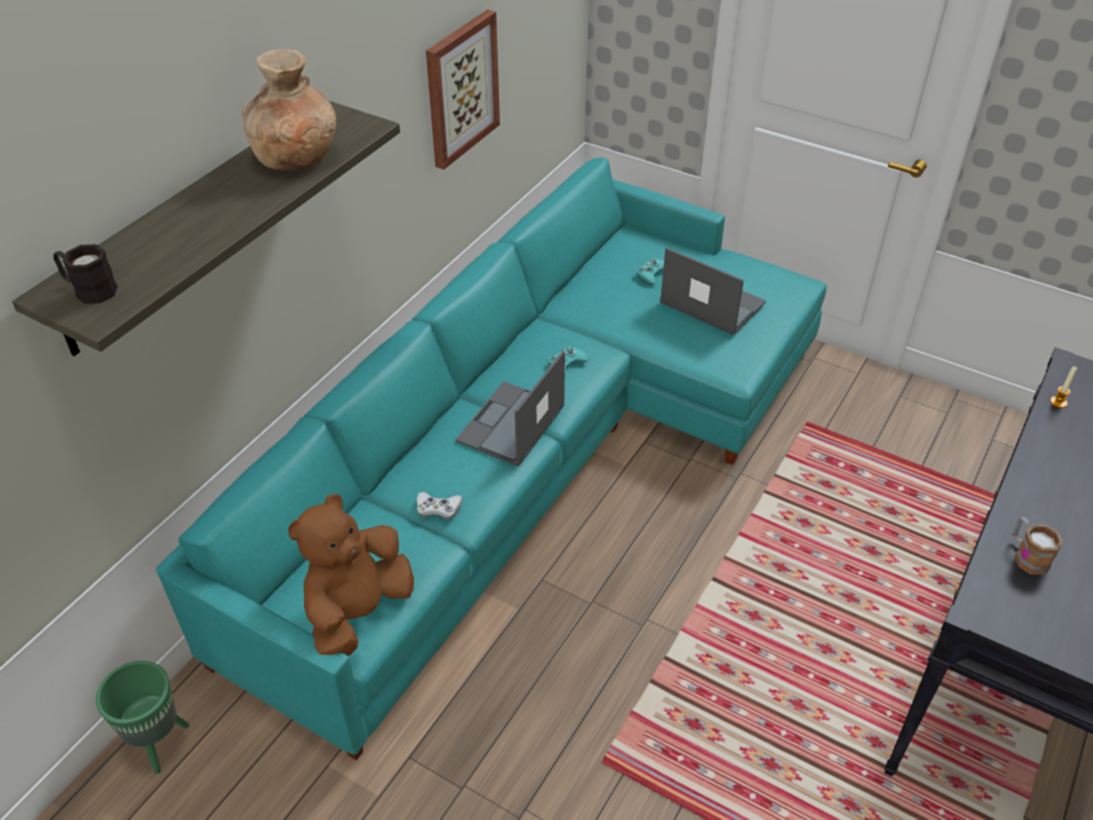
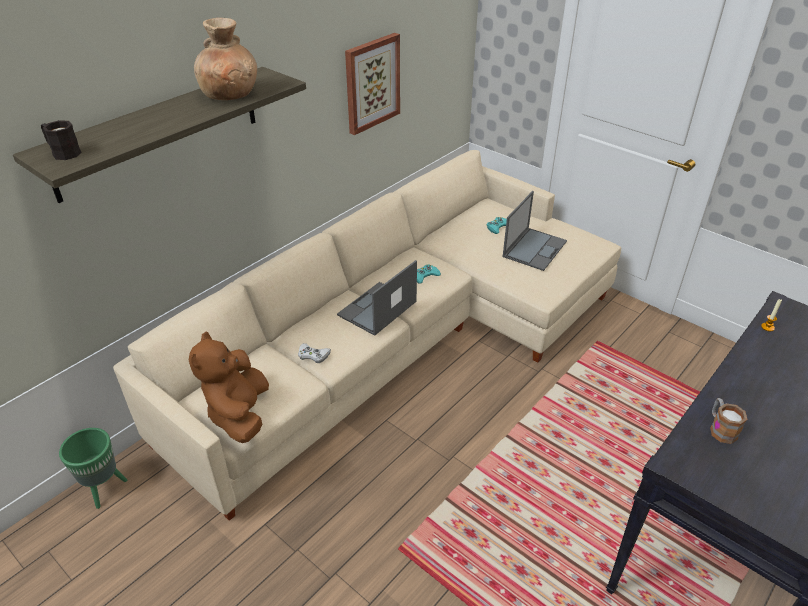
camera: 10 degrees right, 5 degrees down
(357, 612) = (239, 414): brown plush toy -> brown plush toy turned 45 degrees counterclockwise
(536, 452) = (403, 338): turquoise sofa -> beige sofa
(711, 302) = (534, 248): laptop -> laptop turned 75 degrees clockwise

